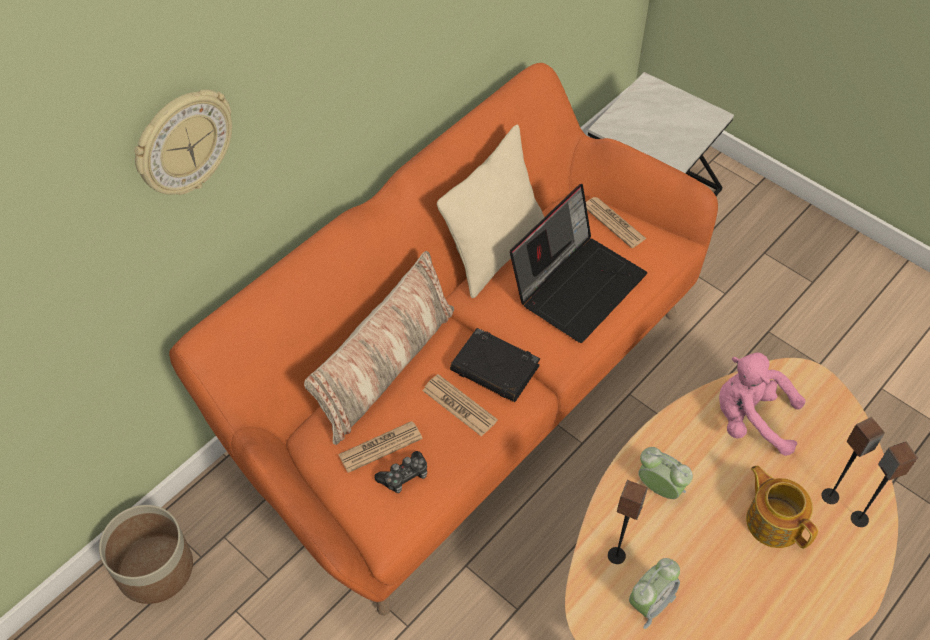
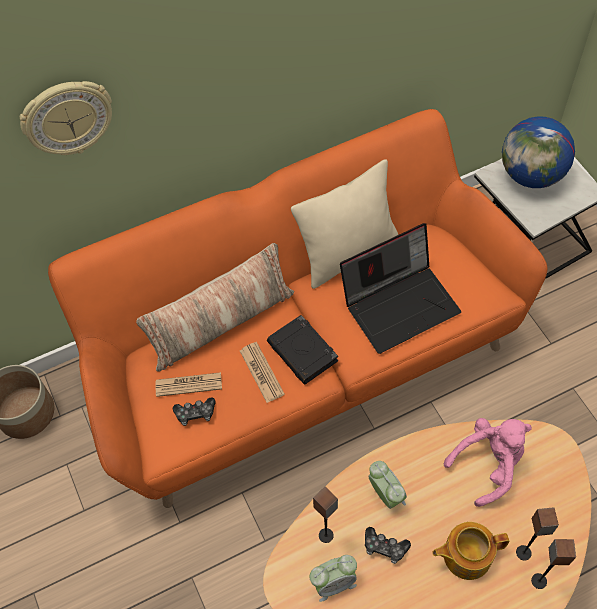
camera: 25 degrees right, 5 degrees up
(614, 223) = (455, 260): newspaper -> none
(648, 116) = (531, 175): none -> globe
(686, 545) = (384, 548): none -> game controller
(750, 419) = (488, 464): pink plush toy -> pink plush toy turned 105 degrees clockwise
(773, 520) = (465, 555): teapot -> teapot turned 90 degrees counterclockwise

